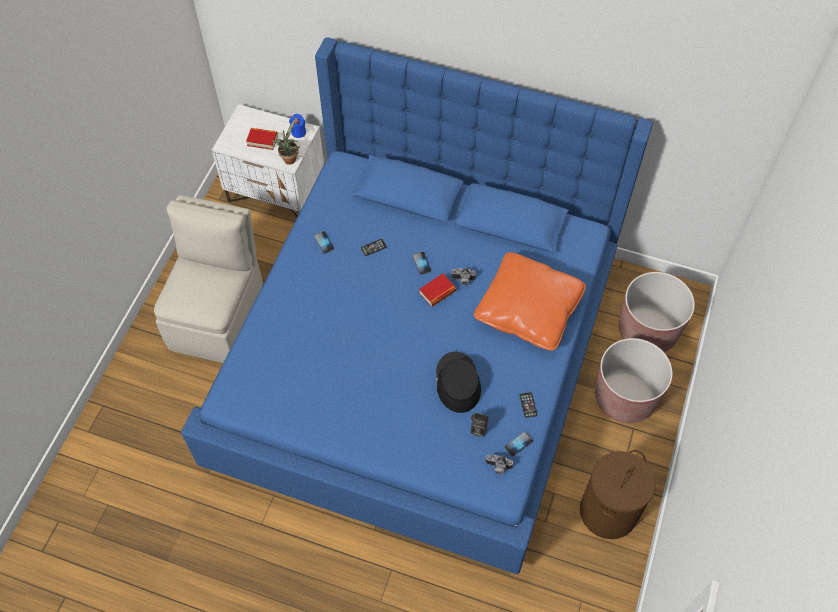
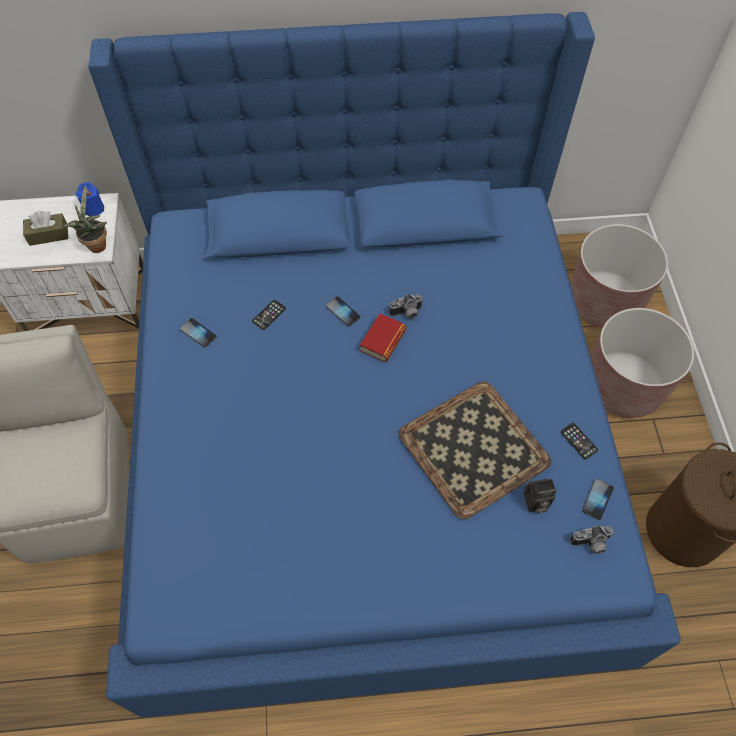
camera: 25 degrees left, 0 degrees up
(262, 140) = (48, 235): book -> brown tissue box
(457, 382) = (473, 449): black hat -> tray
(528, 310) = (508, 319): orange pillow -> none

